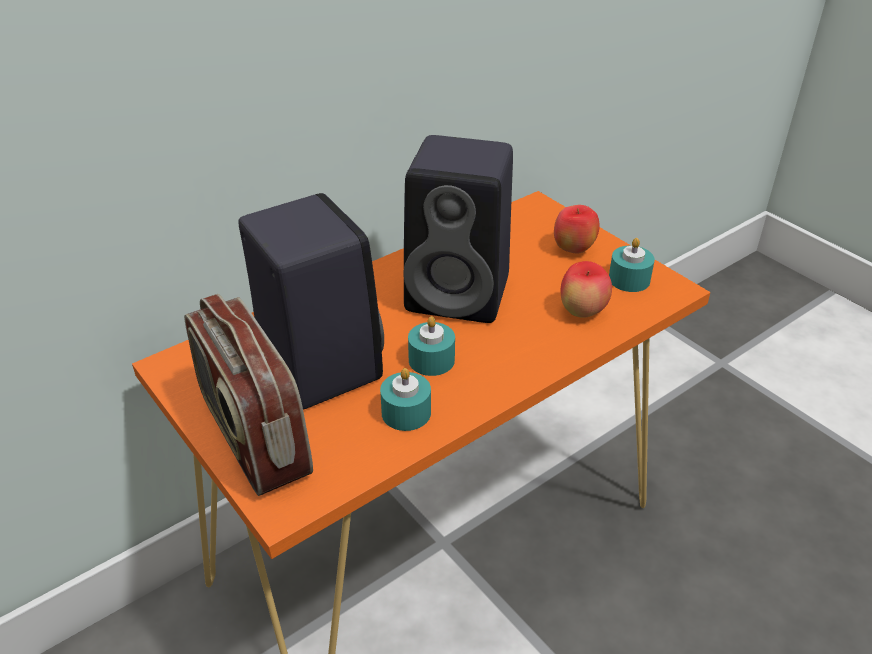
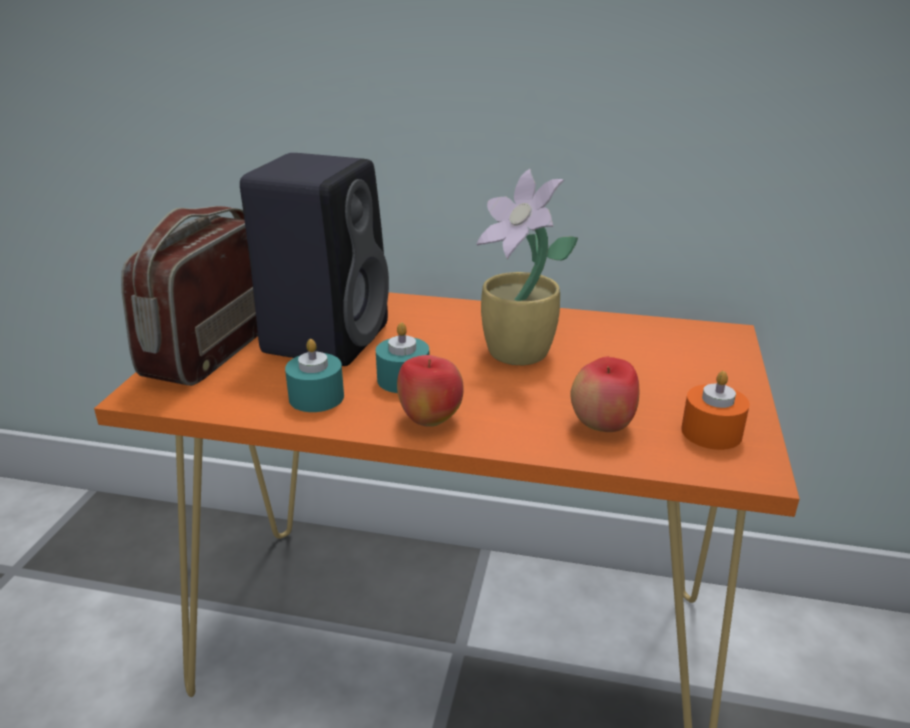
camera: 50 degrees right, 10 degrees down
(461, 294) = (518, 354): black speaker -> potted plant
(573, 249) = (697, 380): apple -> apple (430, 420)
(629, 279) = (711, 432): turquoise candle -> orange candle

